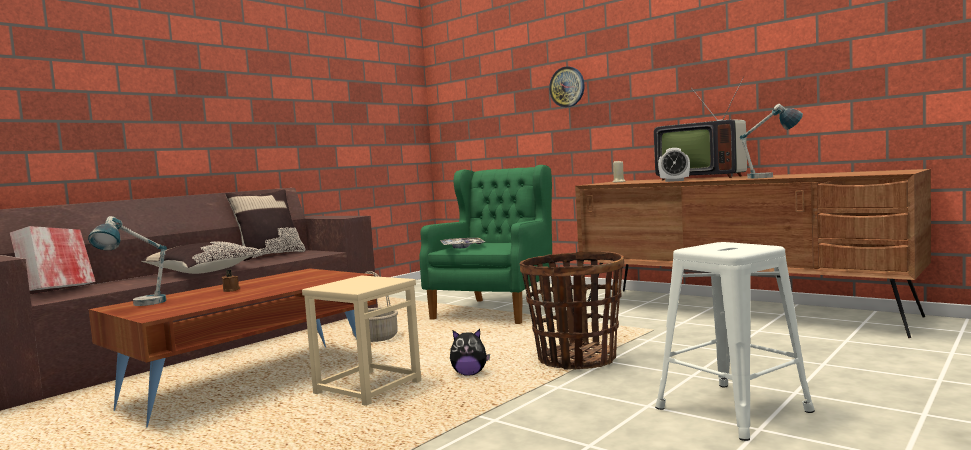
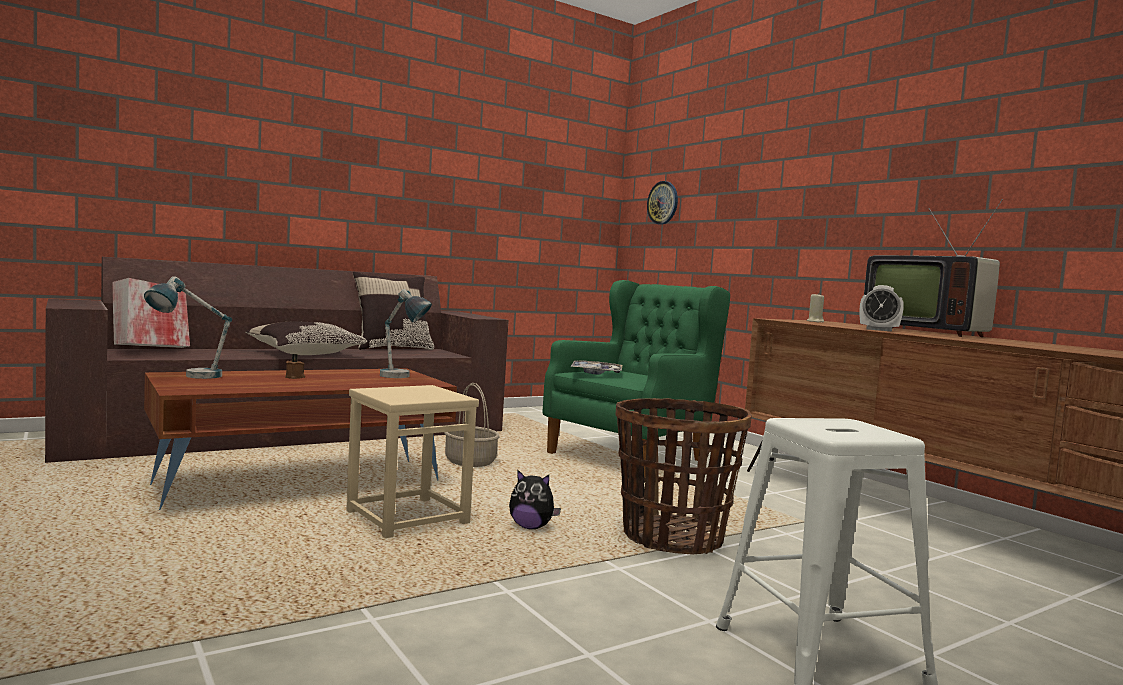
camera: 15 degrees right, 0 degrees up
(567, 87) = (779, 193): wall clock -> wall clock (663, 203)
(771, 177) = (1013, 343): table lamp -> table lamp (402, 377)

